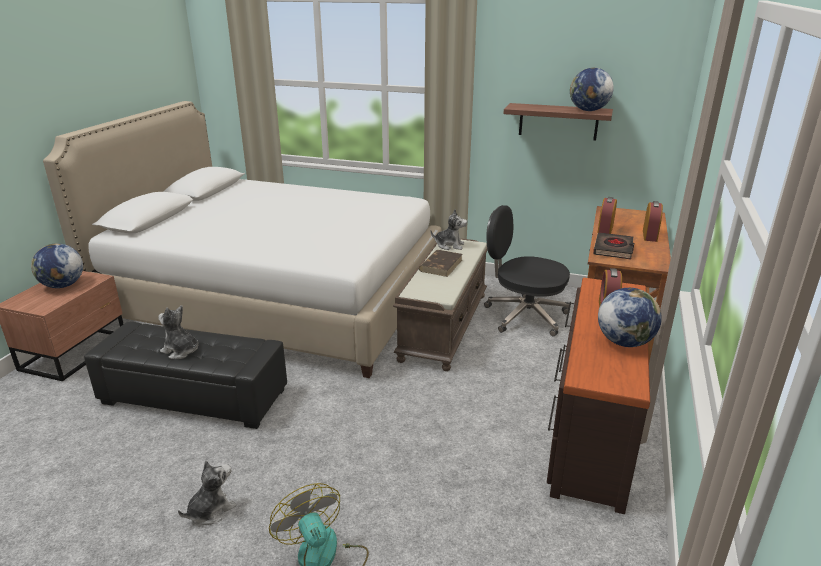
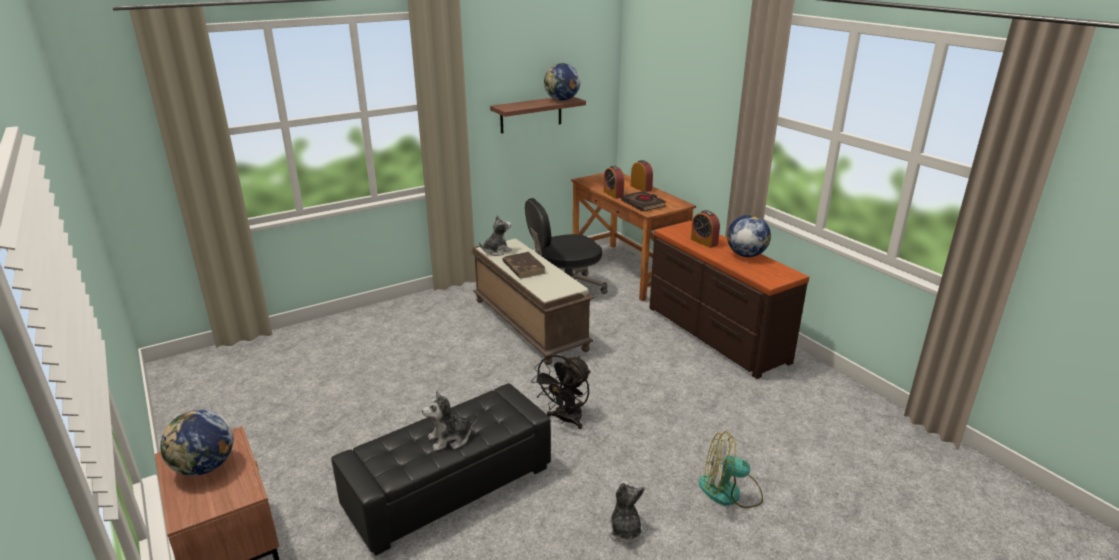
camera: 50 degrees left, 0 degrees up
(277, 298) = (350, 379): white bed -> none
(331, 407) = (565, 420): none -> black fan

